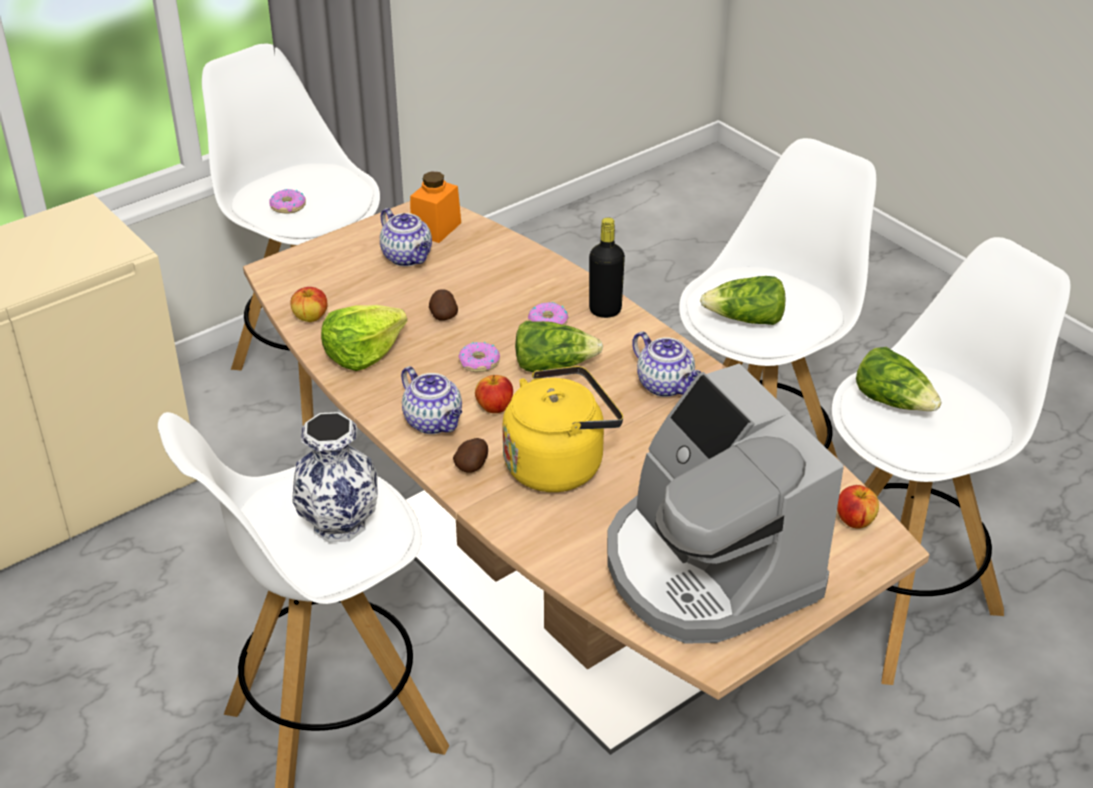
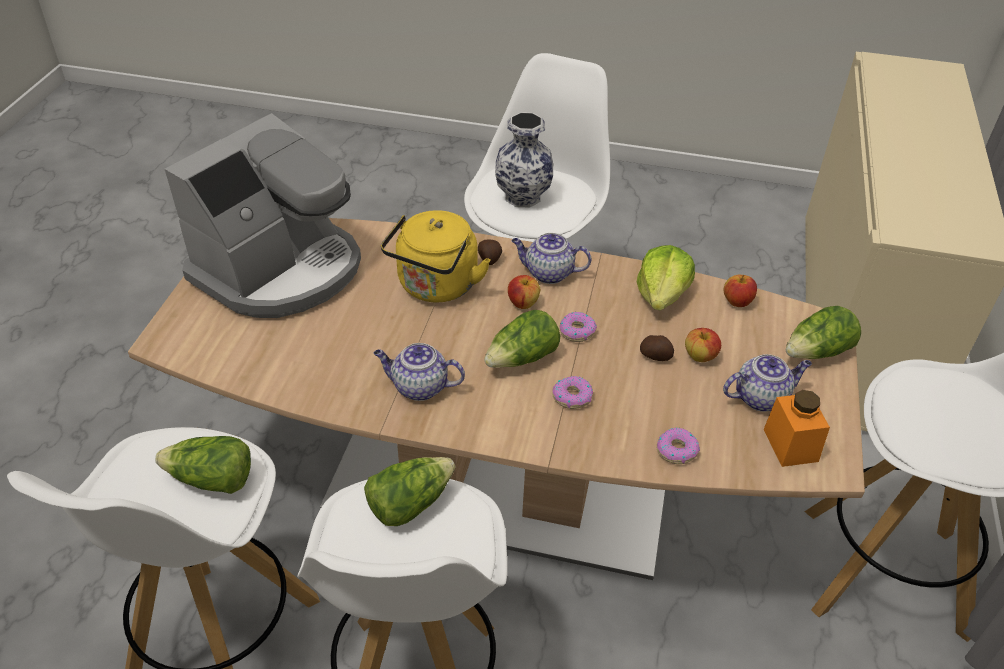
camera: 140 degrees right, 5 degrees up
(288, 206) = (934, 395): donut -> donut (676, 450)
(317, 260) = (817, 352): none -> lettuce
(408, 257) = (761, 397): teapot -> teapot turned 150 degrees clockwise
(605, 310) = (540, 436): black bottle -> none
(707, 569) = (280, 270): coffee machine -> coffee machine turned 105 degrees clockwise
(855, 521) = (195, 348): apple -> apple (700, 357)

